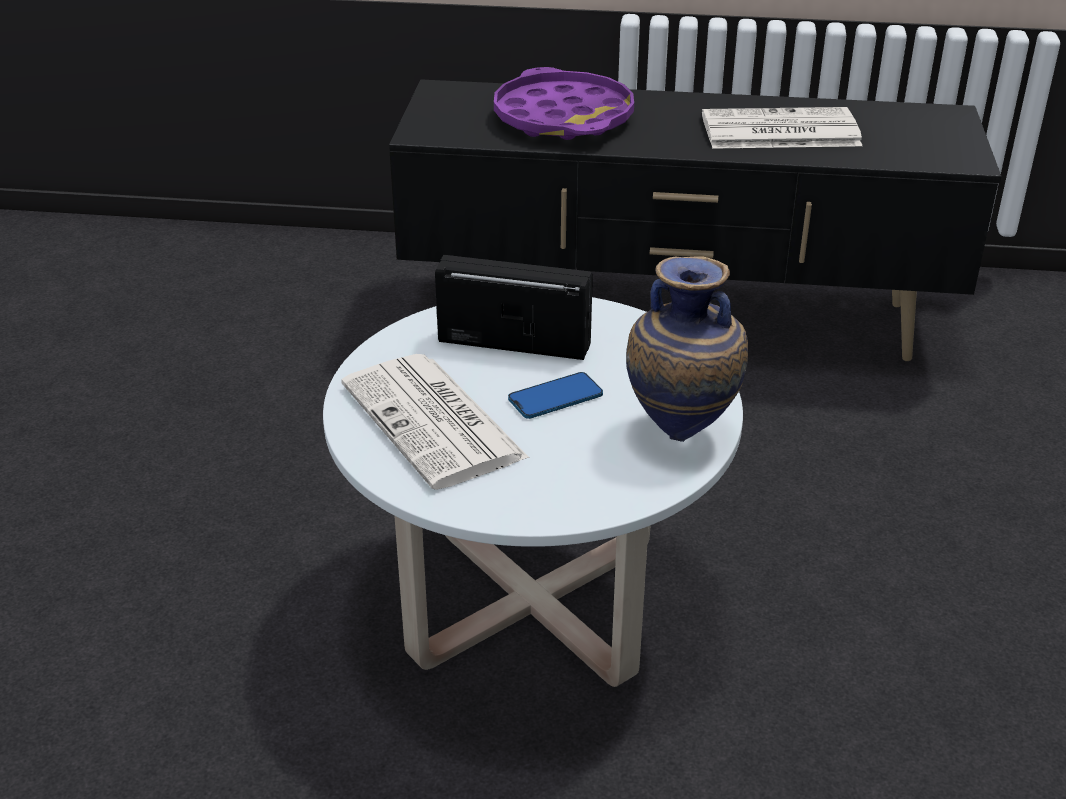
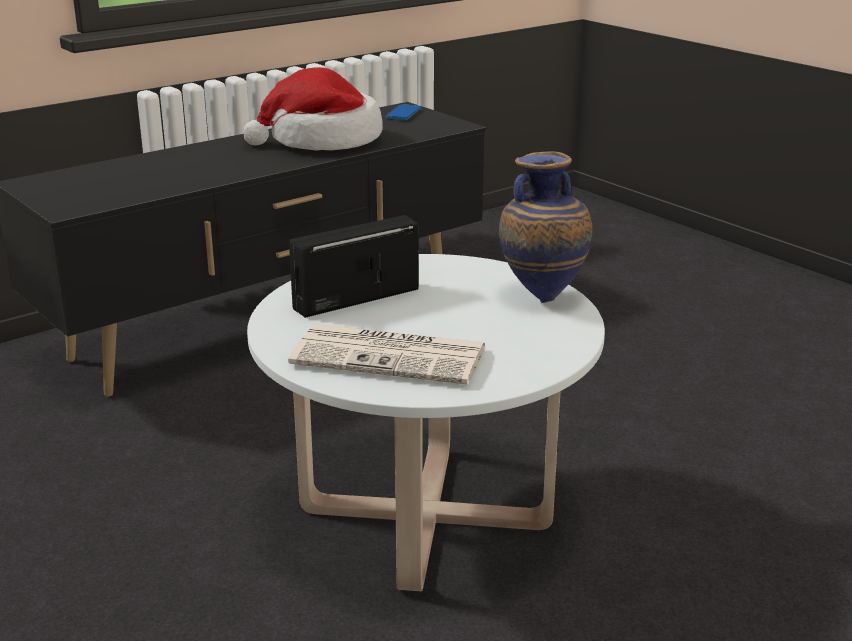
camera: 45 degrees left, 10 degrees down
(555, 397) = (439, 313): phone -> phone (403, 114)
(563, 118) = (162, 172): purple tray -> none
(778, 131) = (322, 140): newspaper -> hat

